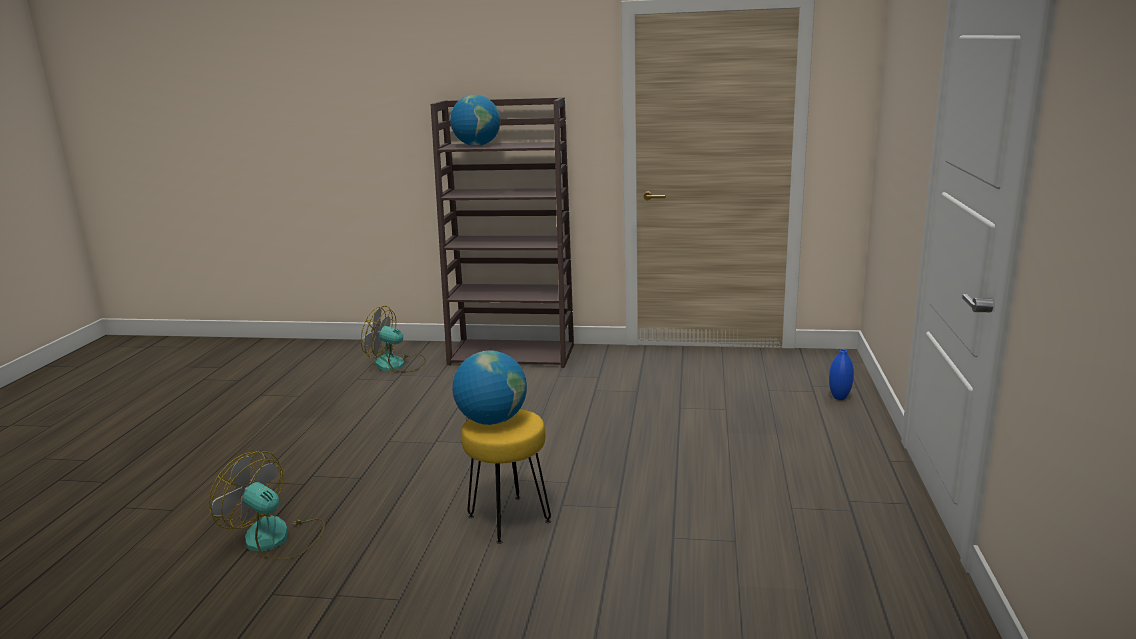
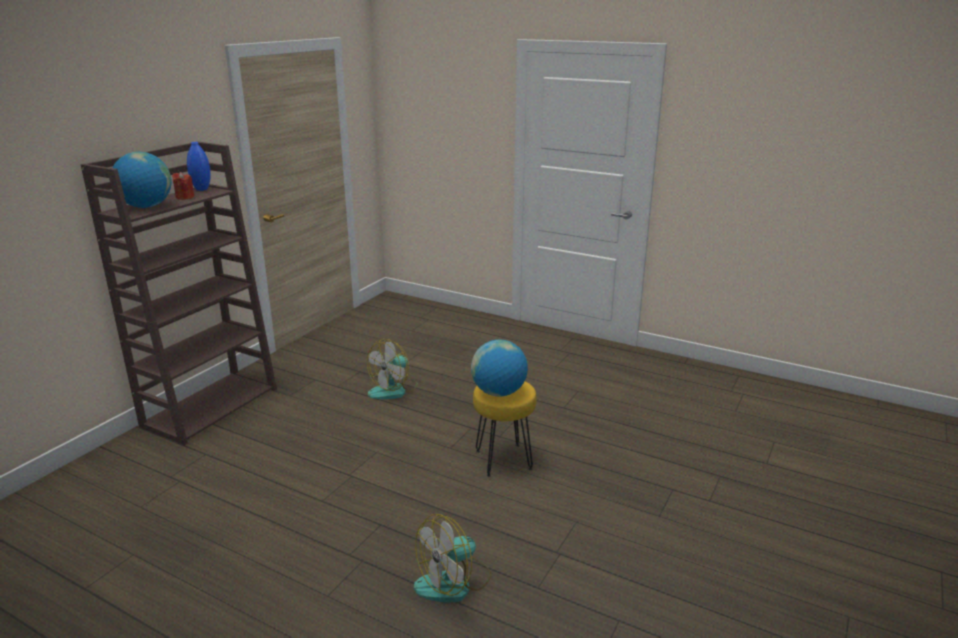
camera: 70 degrees left, 5 degrees up
(397, 365) = (138, 475): fan -> fan (394, 389)
(516, 145) = (185, 197): none -> red candle
(839, 397) = (445, 315): blue vase -> blue vase (202, 189)

